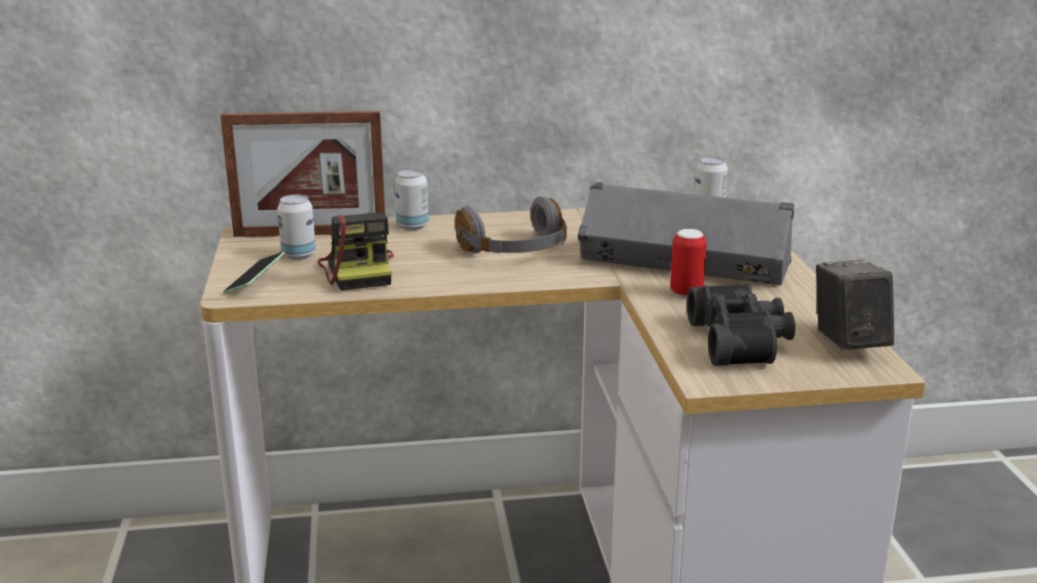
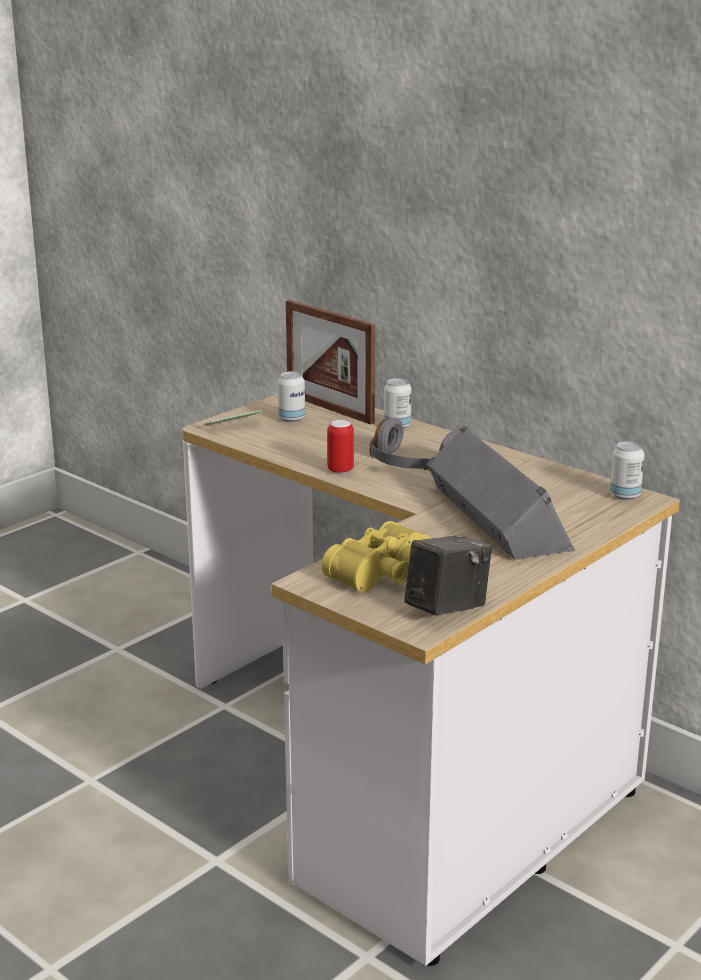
camera: 50 degrees right, 0 degrees up
(359, 271) = (297, 441): camera -> none
(686, 293) = (439, 535): can -> can (340, 471)
(741, 341) = (386, 574): black binoculars -> yellow binoculars

